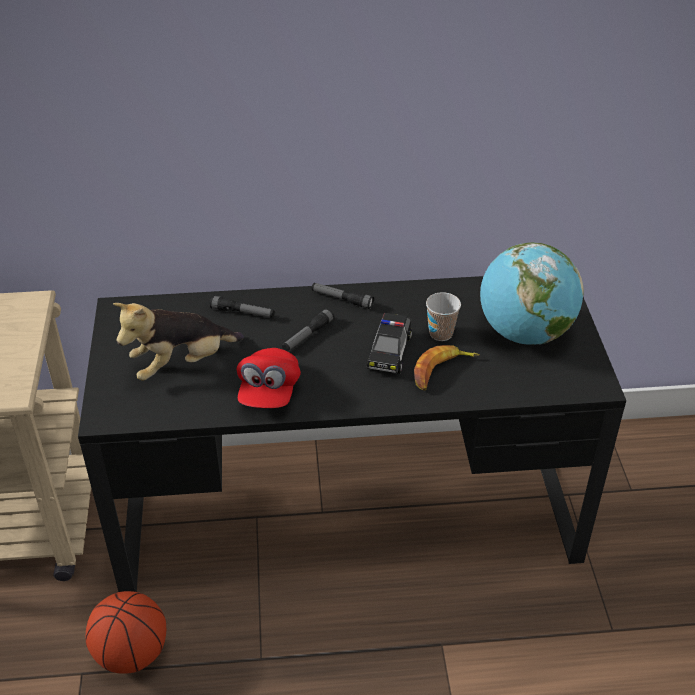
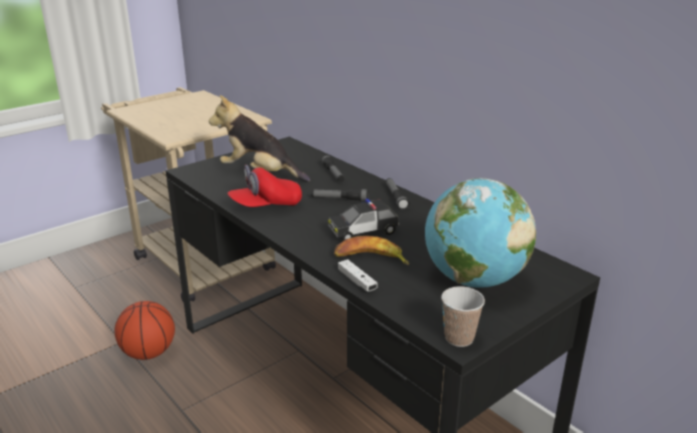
camera: 55 degrees right, 15 degrees down
(441, 333) = (415, 244): cup -> cup (459, 338)
(472, 397) = (357, 281): none -> white game controller

